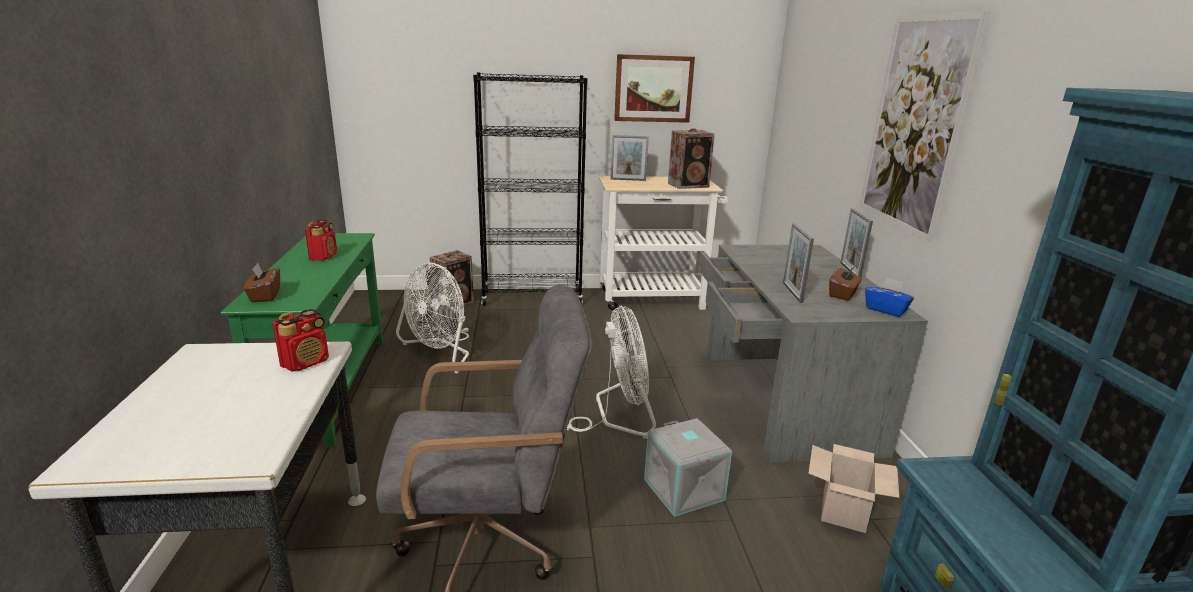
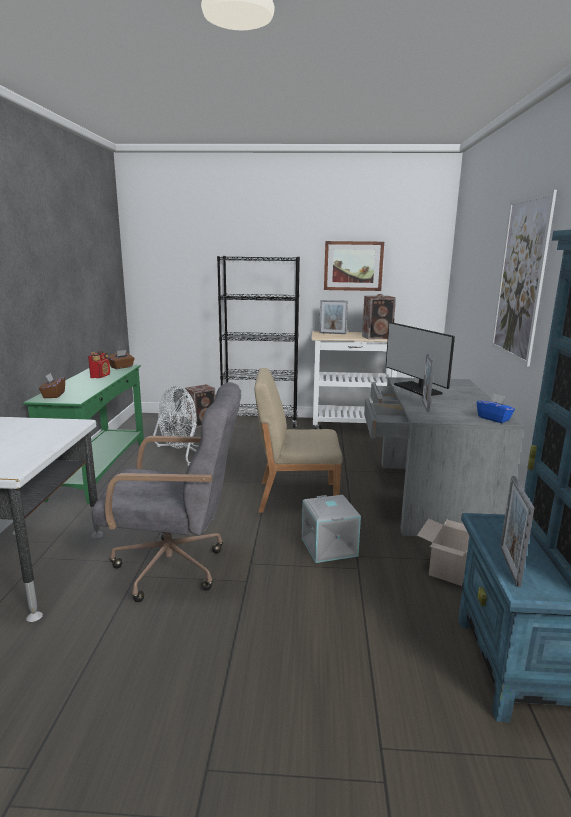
camera: 10 degrees right, 5 degrees down
(306, 362) = (62, 428): radio -> none
(615, 412) = (296, 496): white fan -> beige chair
(767, 264) = (417, 389): none -> monitor
(843, 294) = (465, 408): brown tissue box -> brown tissue box (122, 367)
(850, 271) = (482, 395): picture frame -> picture frame (509, 566)

